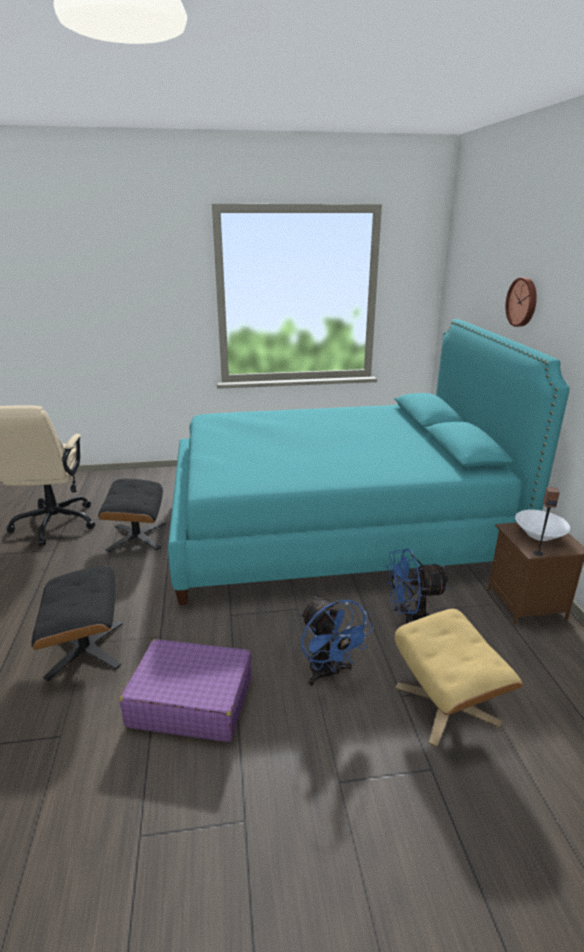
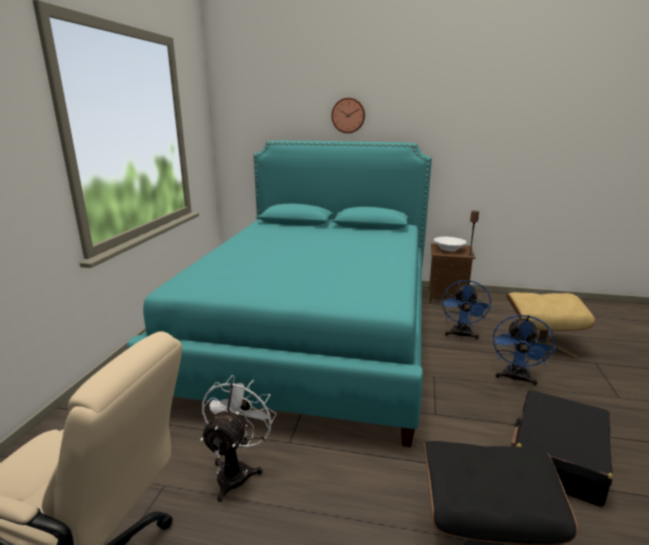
camera: 70 degrees left, 5 degrees down
(136, 537) = (237, 471): black ottoman -> white fan
(190, 701) = (557, 456): purple suitcase -> black suitcase
(328, 673) = (515, 379): blue fan -> blue fan turned 120 degrees clockwise

